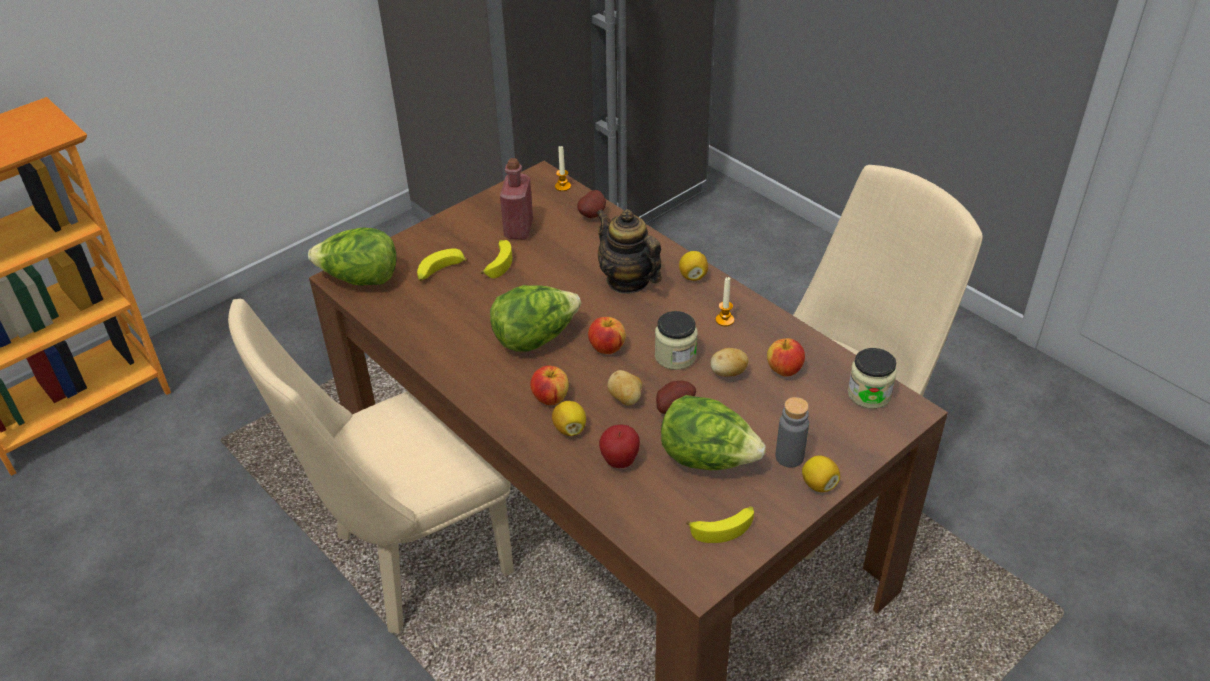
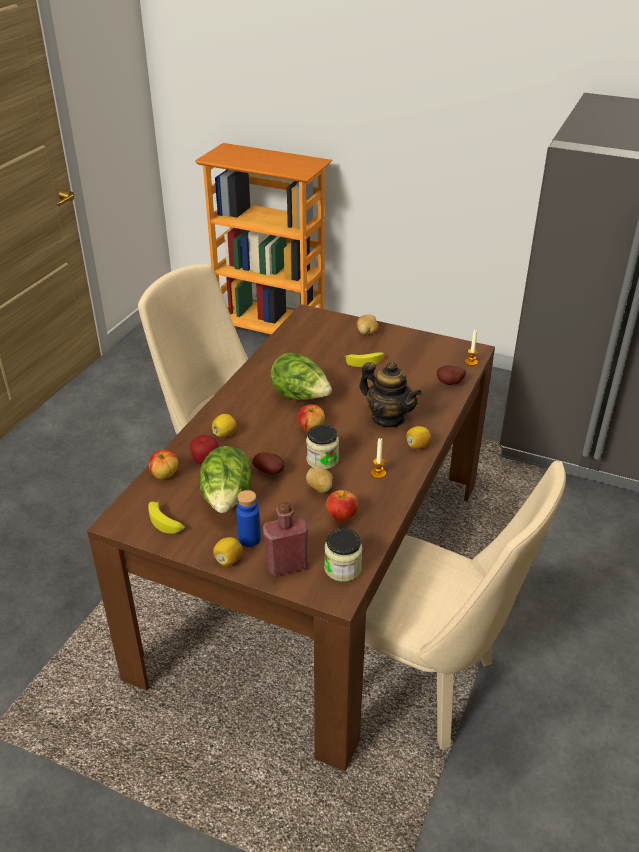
camera: 65 degrees right, 5 degrees down
(360, 280) = (310, 320): lettuce -> none
(440, 272) = (339, 343): banana -> none
(518, 229) = (406, 359): red bottle -> red bottle (286, 565)
(550, 398) = (248, 419): apple -> apple (164, 474)
(626, 399) = (265, 449): potato -> potato (367, 333)
(627, 281) = (388, 418): teapot -> teapot turned 105 degrees clockwise
(789, 457) = (249, 539): grey bottle -> blue bottle

